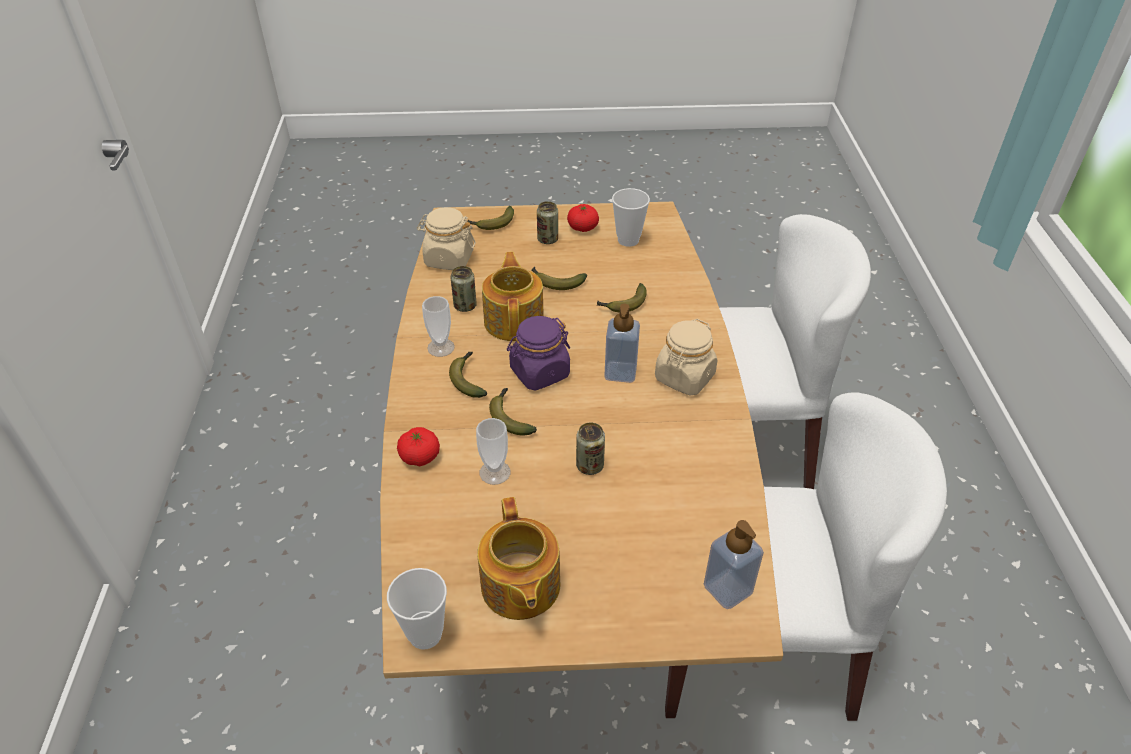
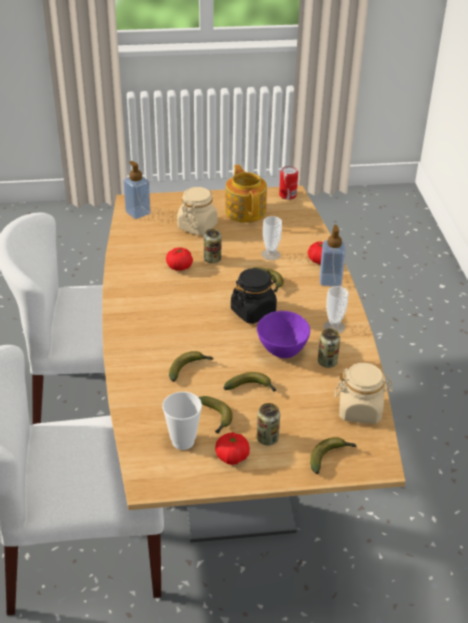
camera: 175 degrees right, 5 degrees down
(425, 634) = (287, 195): cup -> can
(468, 379) = (305, 305): banana -> banana (216, 418)
(514, 320) = (281, 351): teapot -> purple bowl
(539, 373) = (253, 311): purple jar -> black jar
(620, 372) = (192, 314): soap dispenser -> soap dispenser (330, 280)
(641, 453) = (179, 267): none -> tomato
(684, 377) = (144, 312): beige jar -> beige jar (197, 226)

